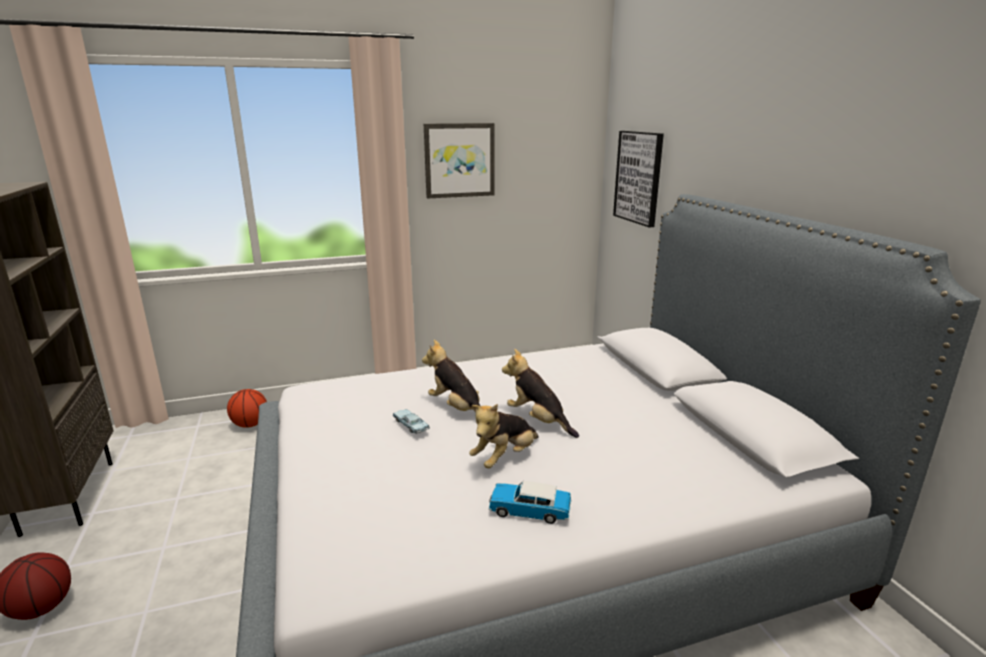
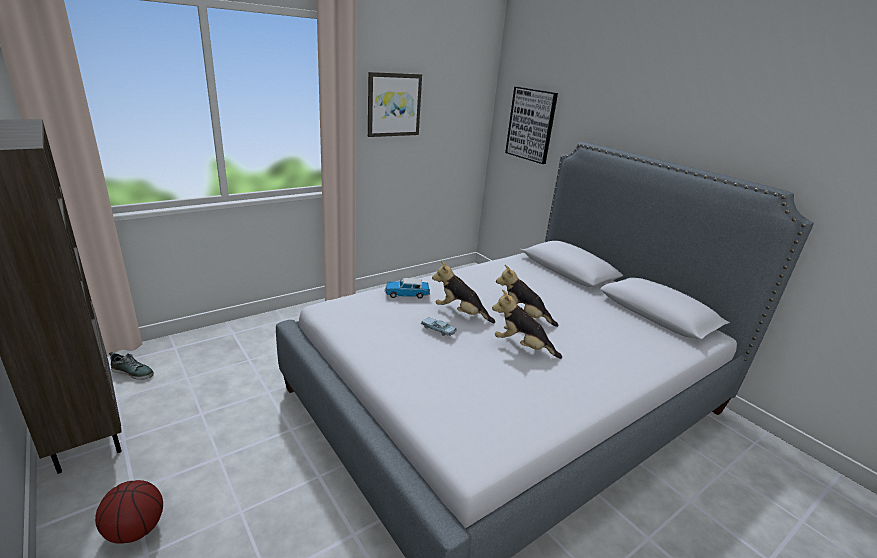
camera: 20 degrees left, 5 degrees up
(145, 446) = (133, 372): none -> shoe
(250, 425) = (226, 341): basketball -> none
(505, 458) = (522, 347): plush toy -> plush toy turned 90 degrees clockwise
(529, 511) = (567, 382): toy car -> toy car (406, 294)

